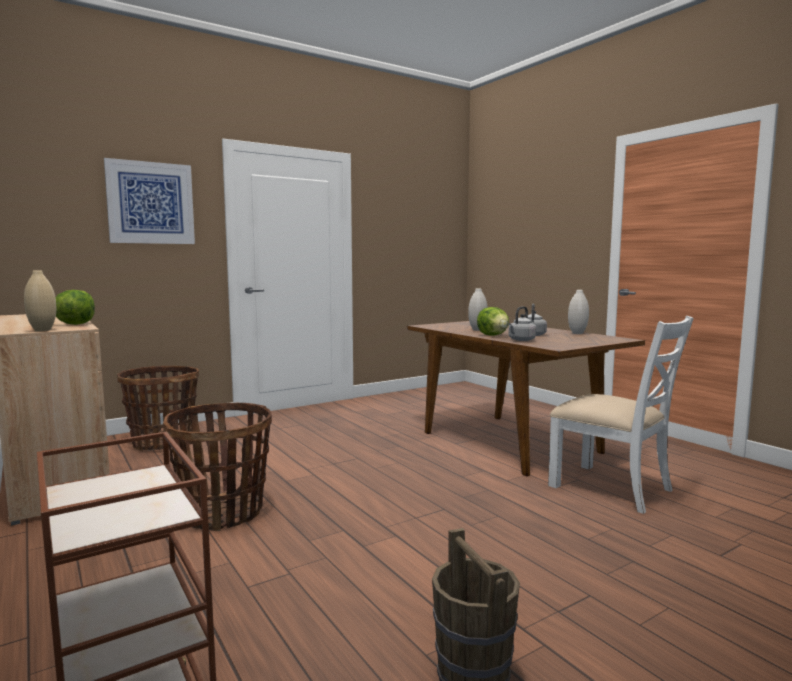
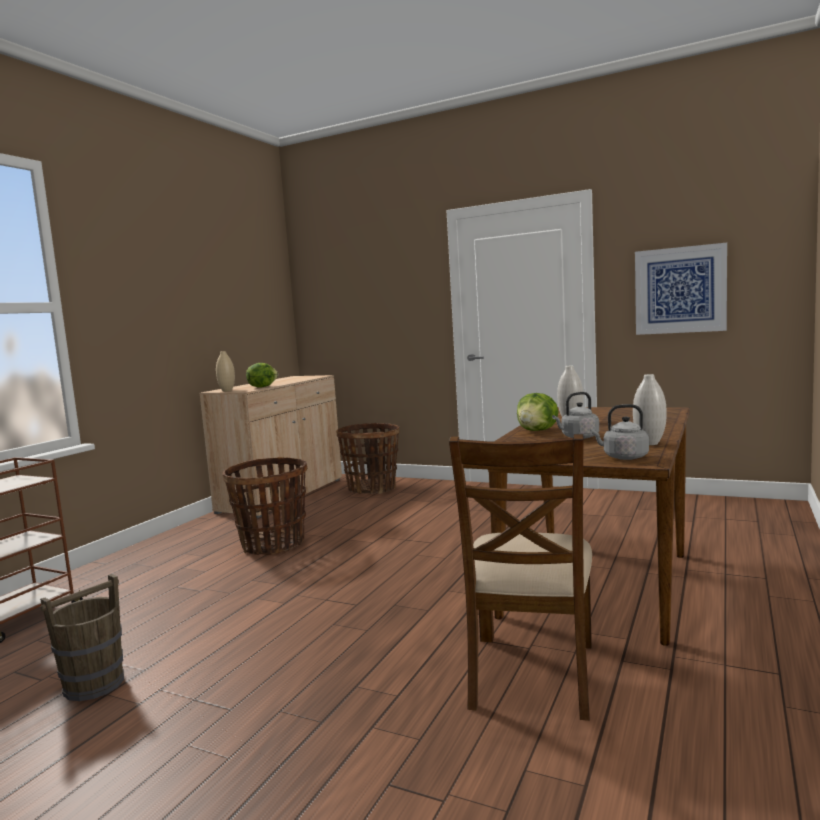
camera: 60 degrees right, 0 degrees up
(151, 203) = (390, 282): picture -> picture (680, 290)
(521, 340) = (520, 441): grey kettle -> grey kettle (623, 457)
(612, 488) = (531, 674): white chair -> brown chair

